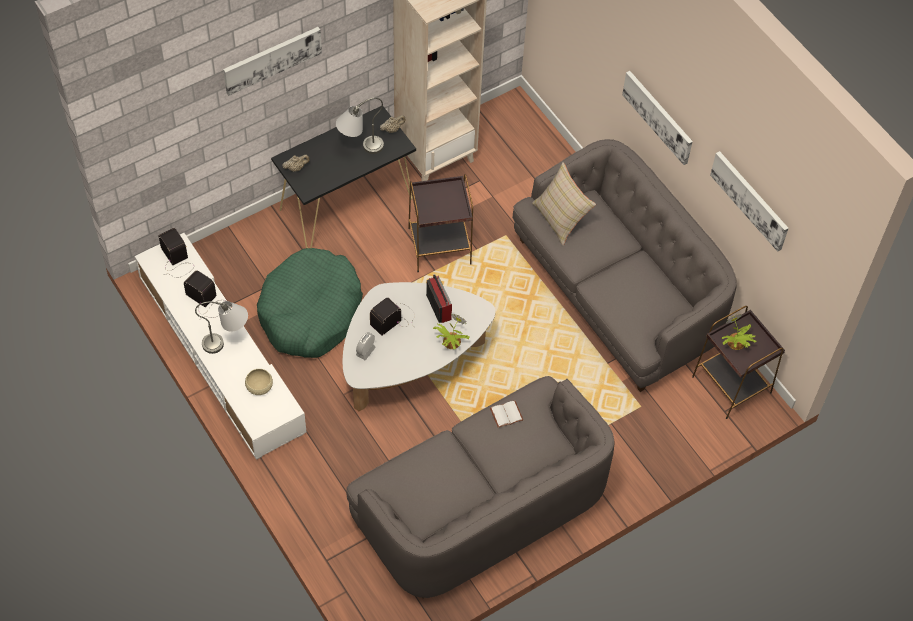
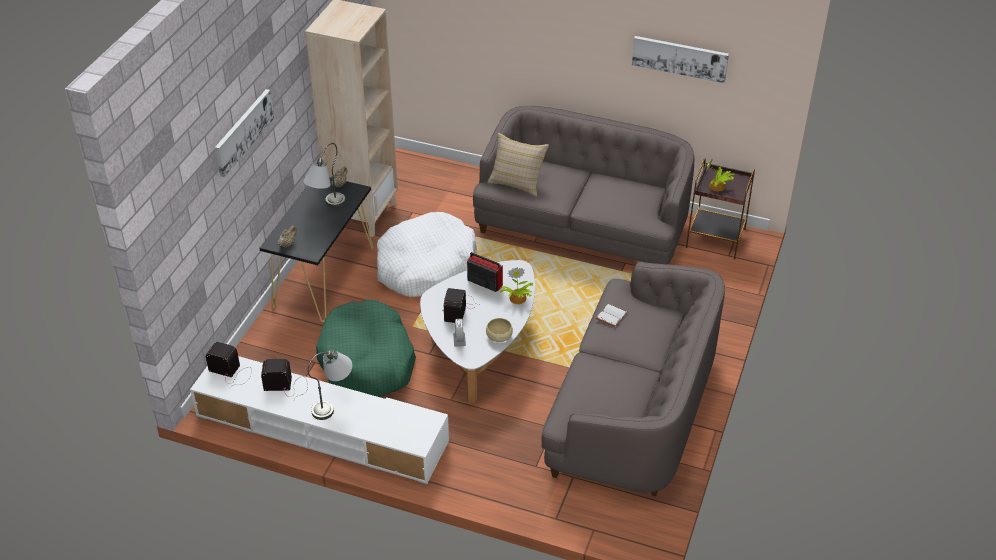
camera: 35 degrees left, 15 degrees down
(259, 386) = (392, 417): beige bowl -> beige bowl (499, 336)
(440, 246) = (425, 266): brown side table -> white dog bed
(658, 116) = (556, 53): picture -> none

